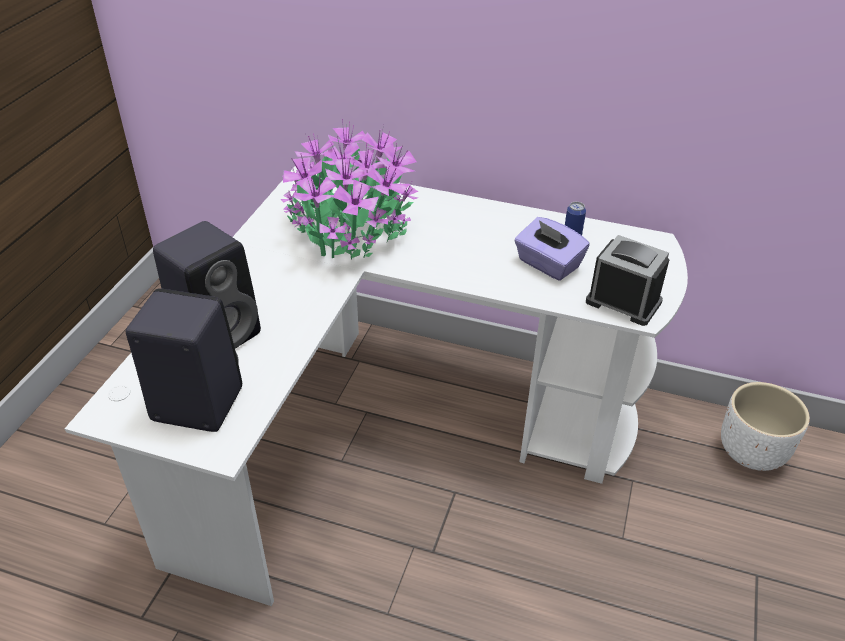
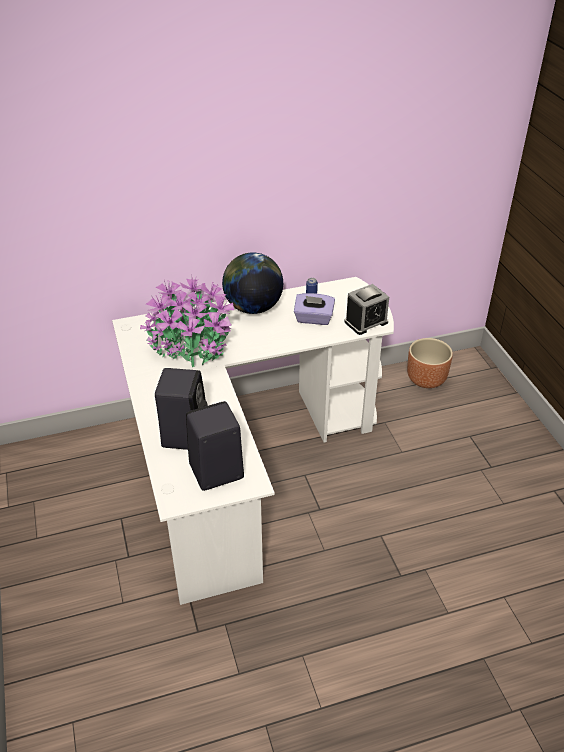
camera: 35 degrees left, 0 degrees up
(479, 216) = (253, 307): none -> globe
(623, 302) = (366, 322): alarm clock -> alarm clock turned 150 degrees clockwise
(752, 452) = (426, 379): white planter -> brown planter

